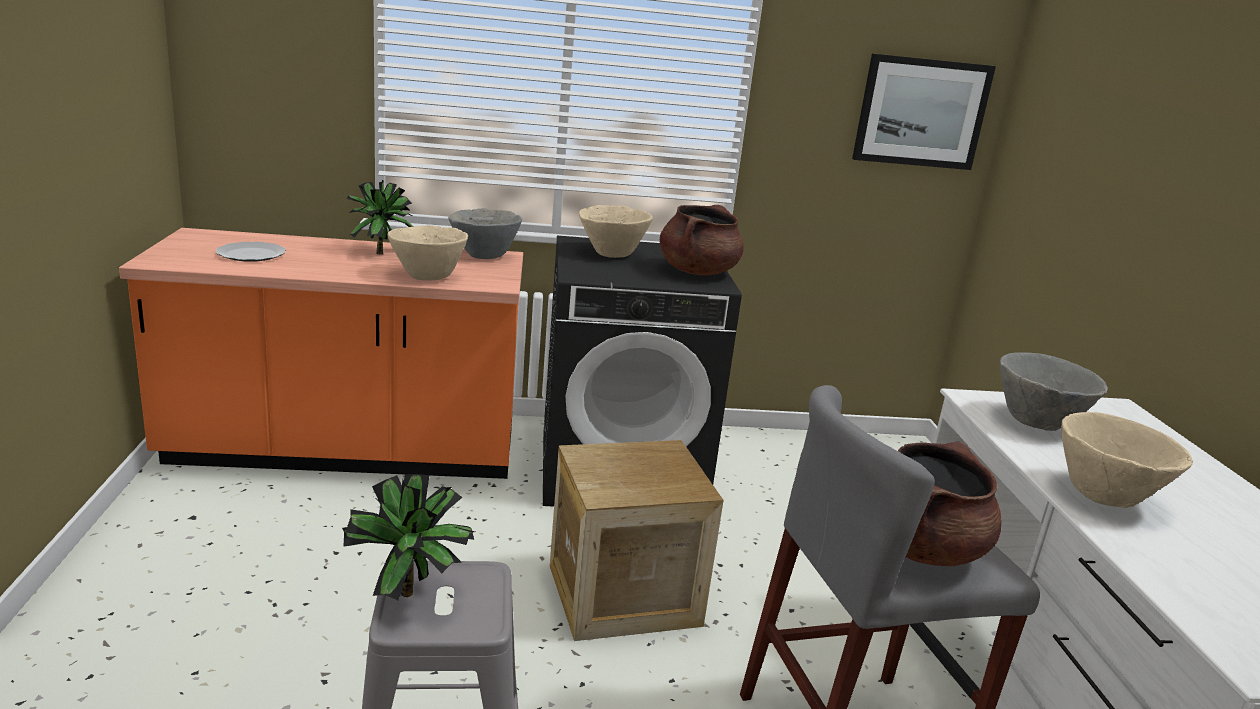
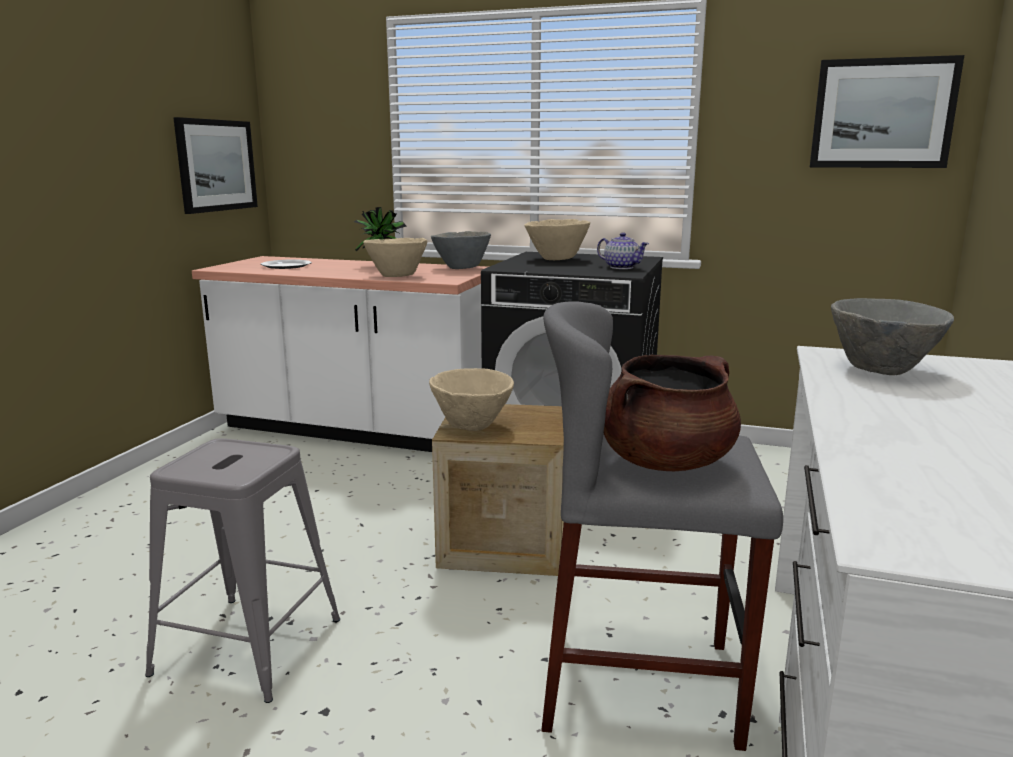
camera: 25 degrees right, 5 degrees down
(131, 111) = (216, 165): none -> picture
(345, 452) = (357, 430): orange counter -> white counter
(413, 598) = (206, 457): potted plant -> none
(697, 272) = (621, 267): brown cooking pot -> teapot
(1106, 497) = (886, 418): beige bowl -> beige bowl (472, 426)

